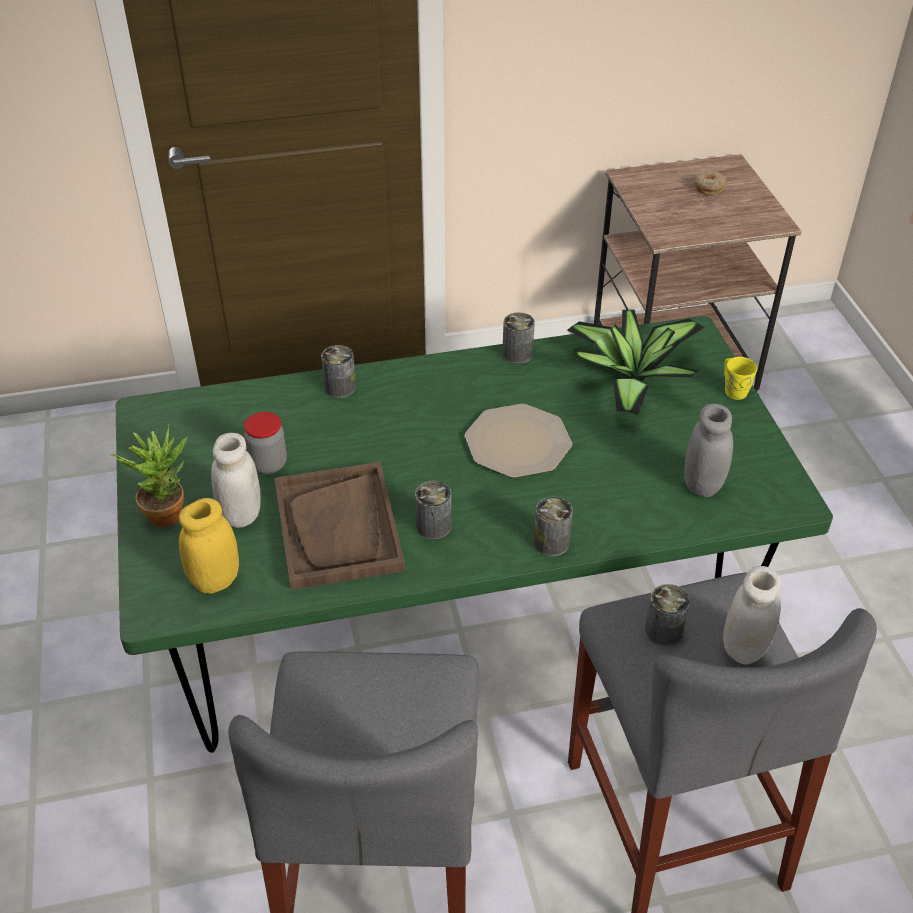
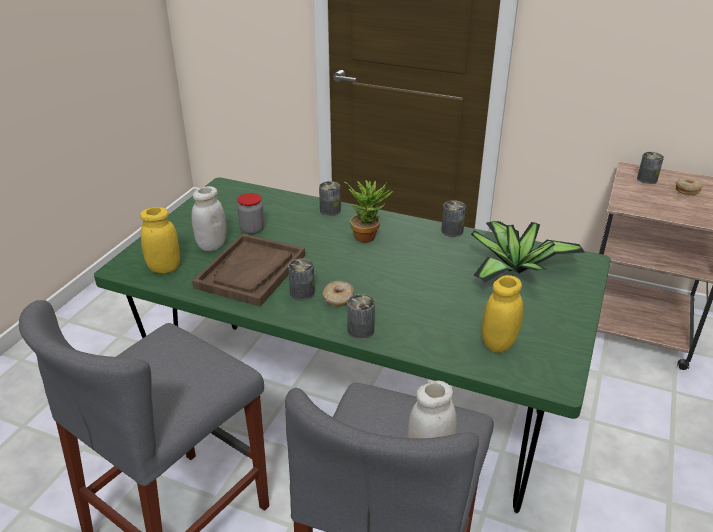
camera: 35 degrees right, 10 degrees down
(167, 510) = (181, 230): potted plant -> potted plant (368, 235)
(484, 512) = (338, 298): none -> donut
(519, 442) = (401, 273): plate -> none
(663, 631) = (385, 416): can -> can (647, 179)
(702, 484) = (499, 344): grey jar -> yellow jar
(733, 389) = (583, 302): yellow mug -> none

